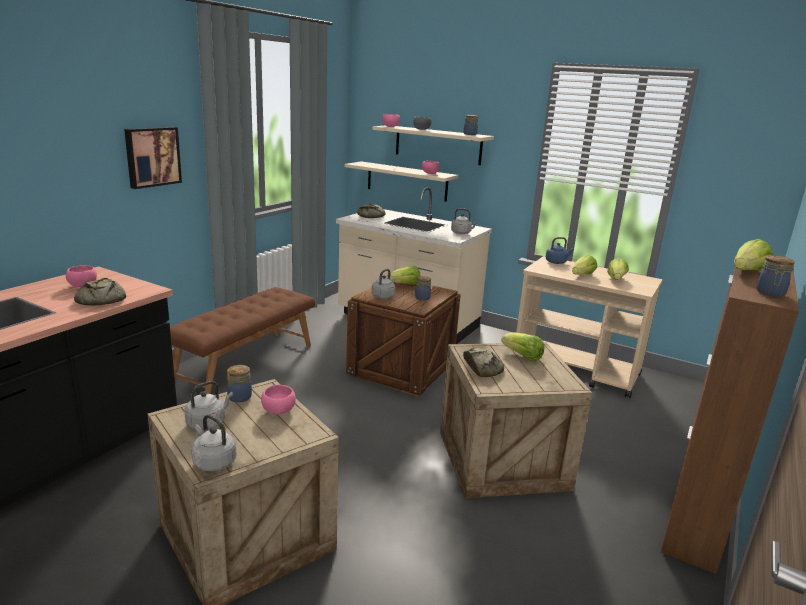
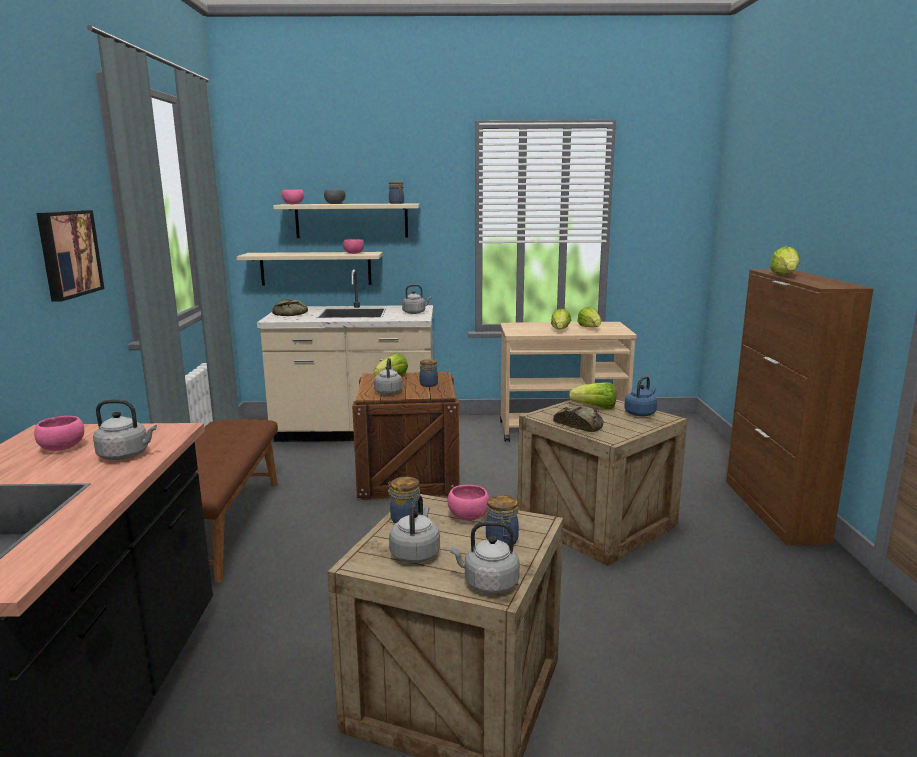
camera: 30 degrees left, 5 degrees down
(99, 300) = (126, 455): bread -> grey kettle
(556, 262) = (521, 325): blue kettle -> blue kettle (641, 413)
(770, 293) = (833, 283): jar -> jar (502, 541)

